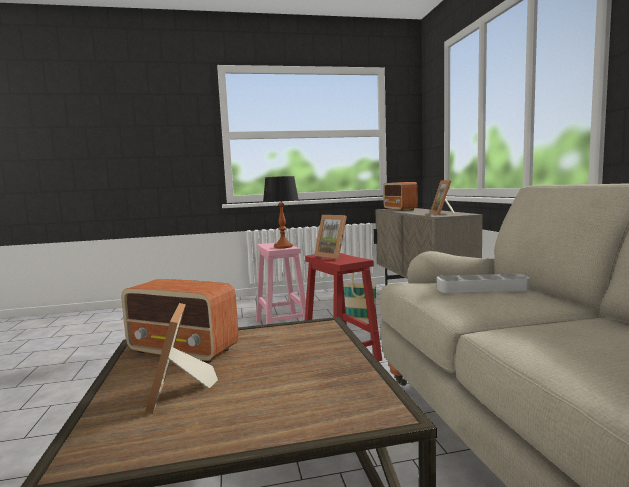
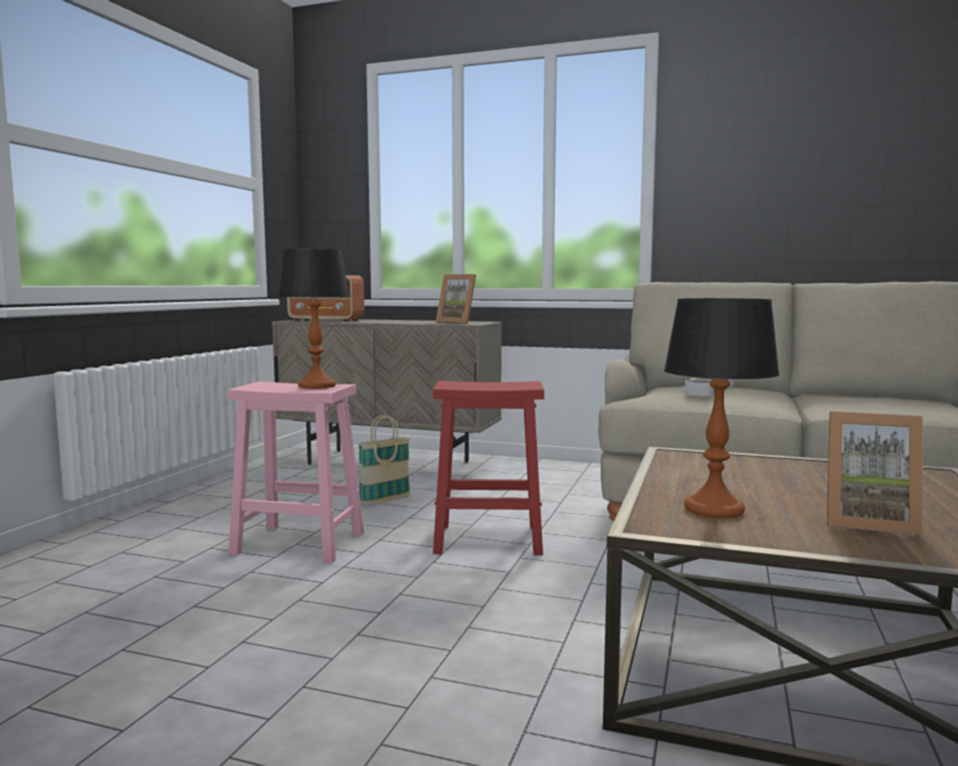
camera: 60 degrees left, 0 degrees up
(184, 351) = (713, 509): radio -> table lamp
(333, 256) = (474, 384): picture frame -> none

